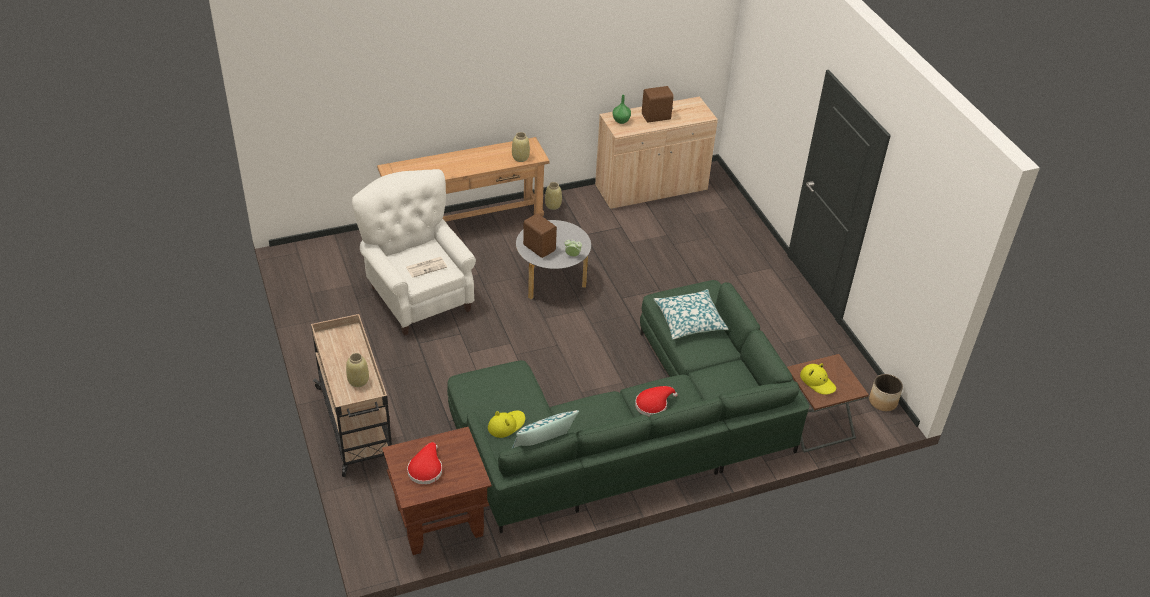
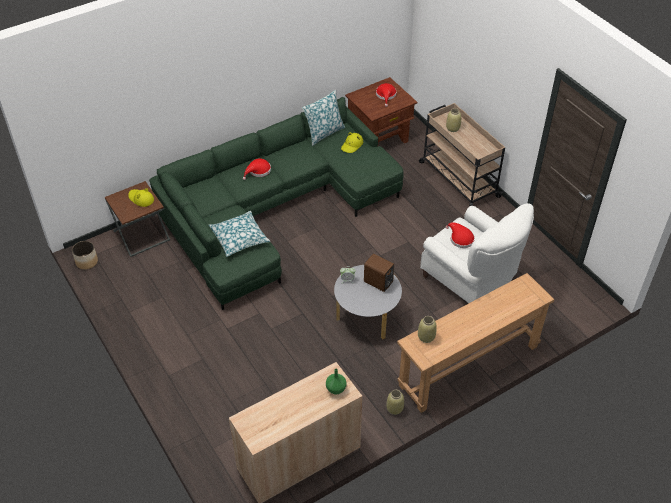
camera: 170 degrees right, 5 degrees up
(426, 267) = (460, 239): newspaper -> red hat
(656, 117) = (297, 404): brown speaker -> none

